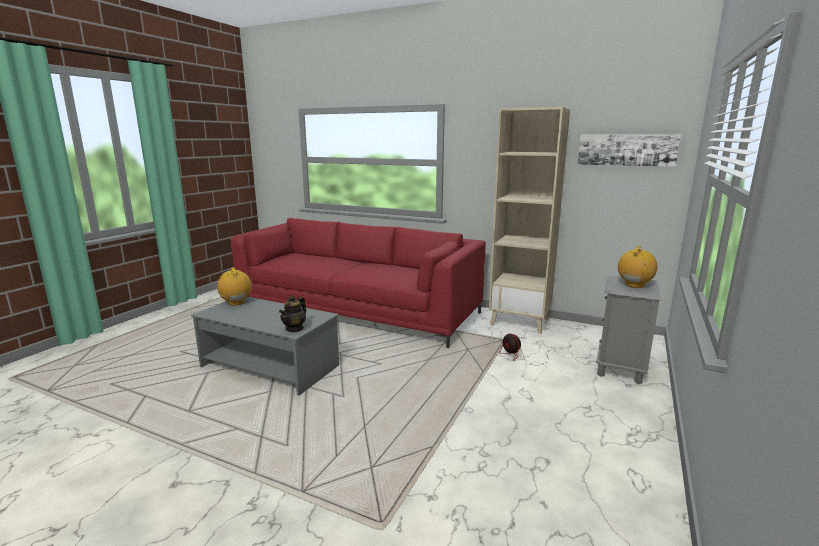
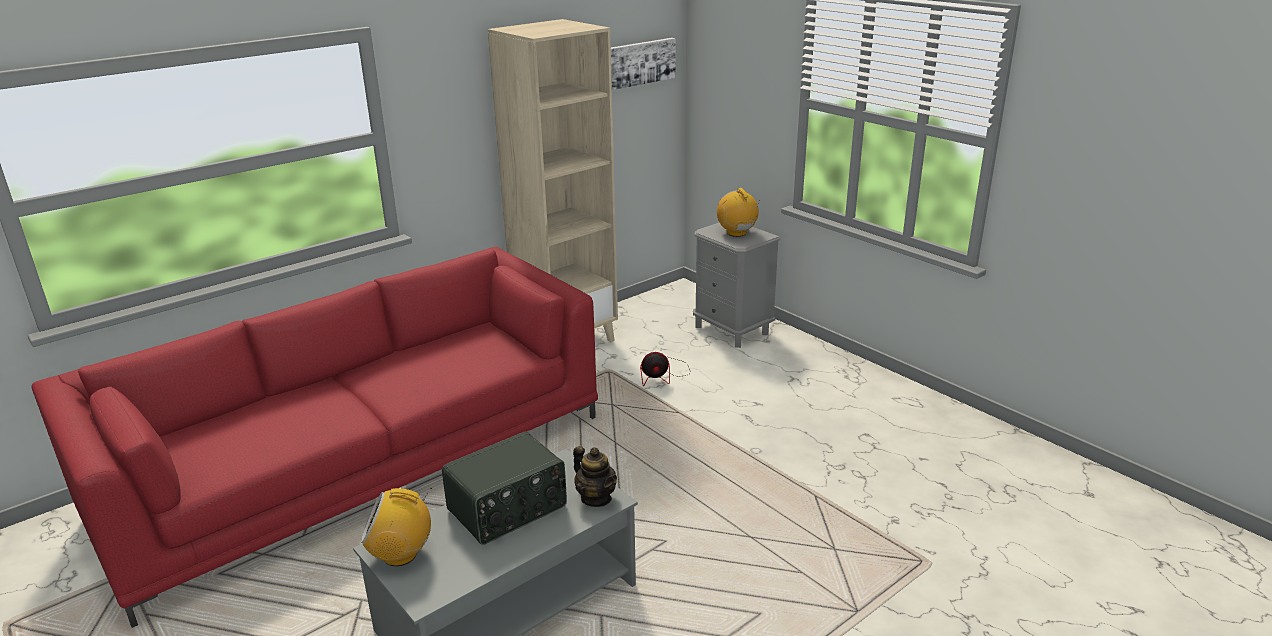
camera: 65 degrees left, 10 degrees up
(277, 313) = (508, 509): none -> radio

